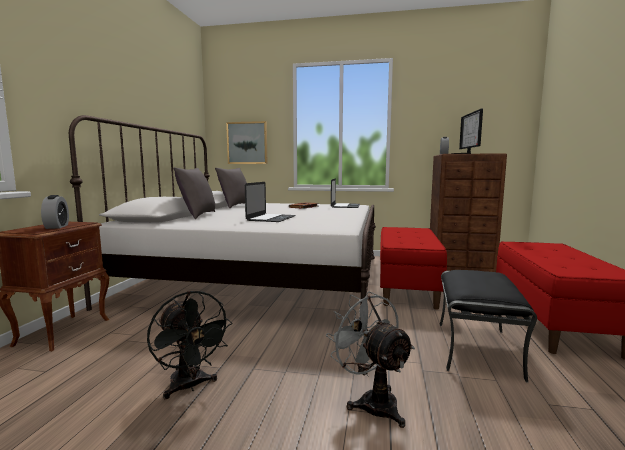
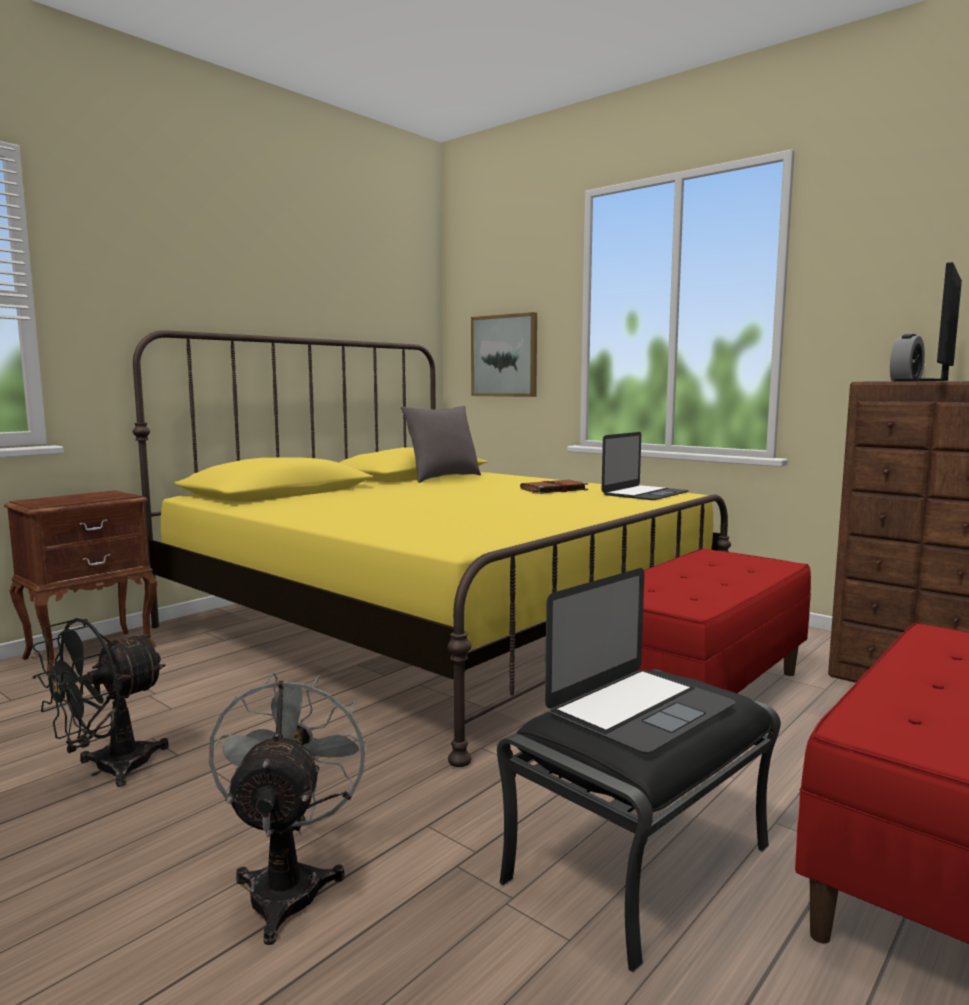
camera: 30 degrees right, 0 degrees up
(57, 227) = (80, 499): alarm clock -> none
(190, 386) = (108, 770): black fan -> black fan turned 45 degrees clockwise
(197, 215) = (326, 494): grey pillow -> none
(260, 279) = (441, 622): white bed -> yellow bed
(271, 218) = (415, 510): laptop -> laptop (640, 708)

